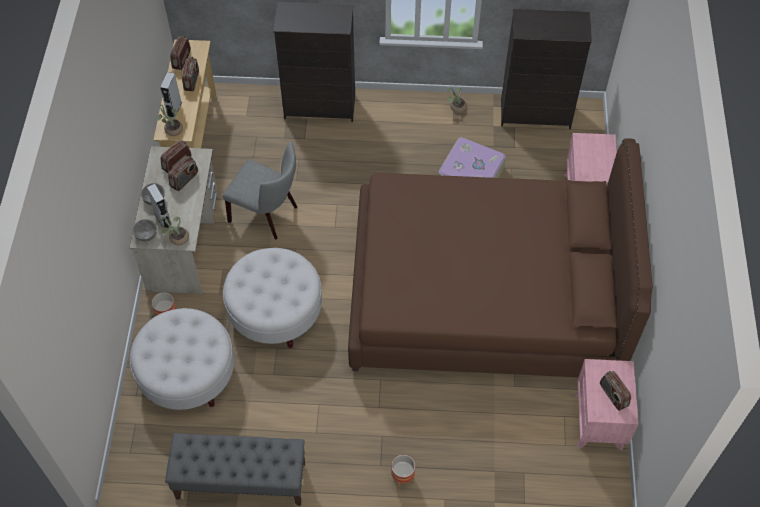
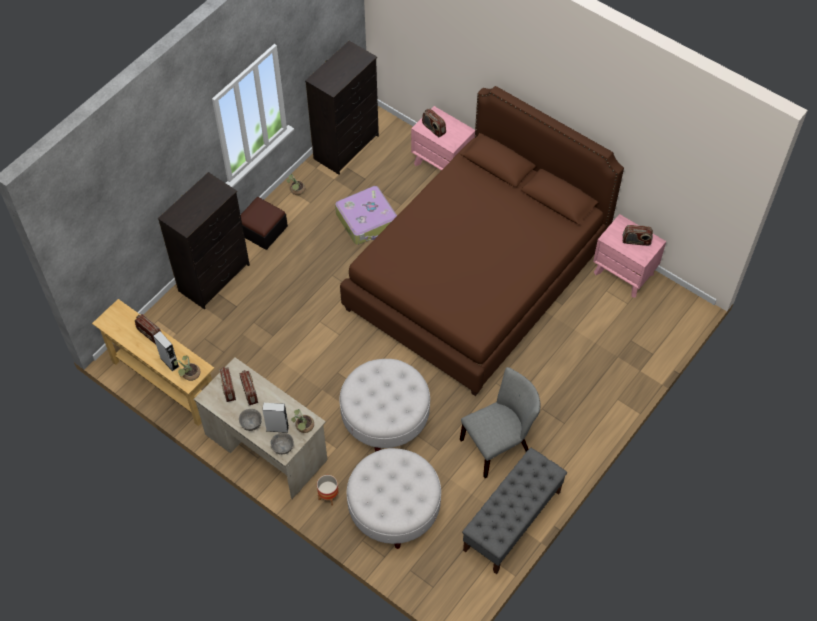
camera: 55 degrees left, 0 degrees up
(181, 60) = (120, 329): radio -> radio (433, 129)
(267, 214) = (289, 373): grey chair -> grey chair (499, 444)
(395, 109) = (263, 230): none -> ottoman
(402, 478) = (583, 415): planter -> none

